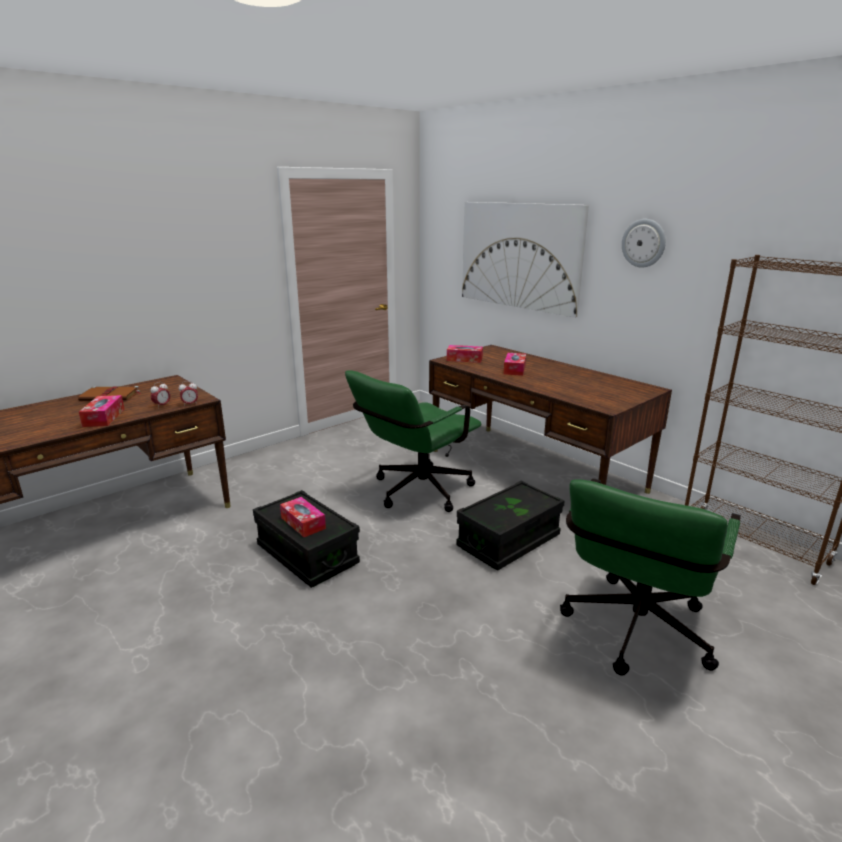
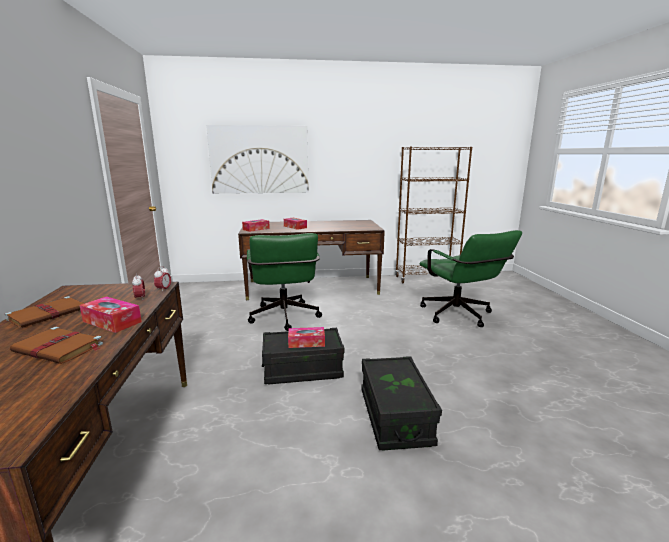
camera: 55 degrees left, 5 degrees down
(48, 424) = (59, 348): none -> brown book
(509, 541) = (367, 314): black storage box -> black storage box (395, 417)
(644, 243) = (343, 146): wall clock -> none

